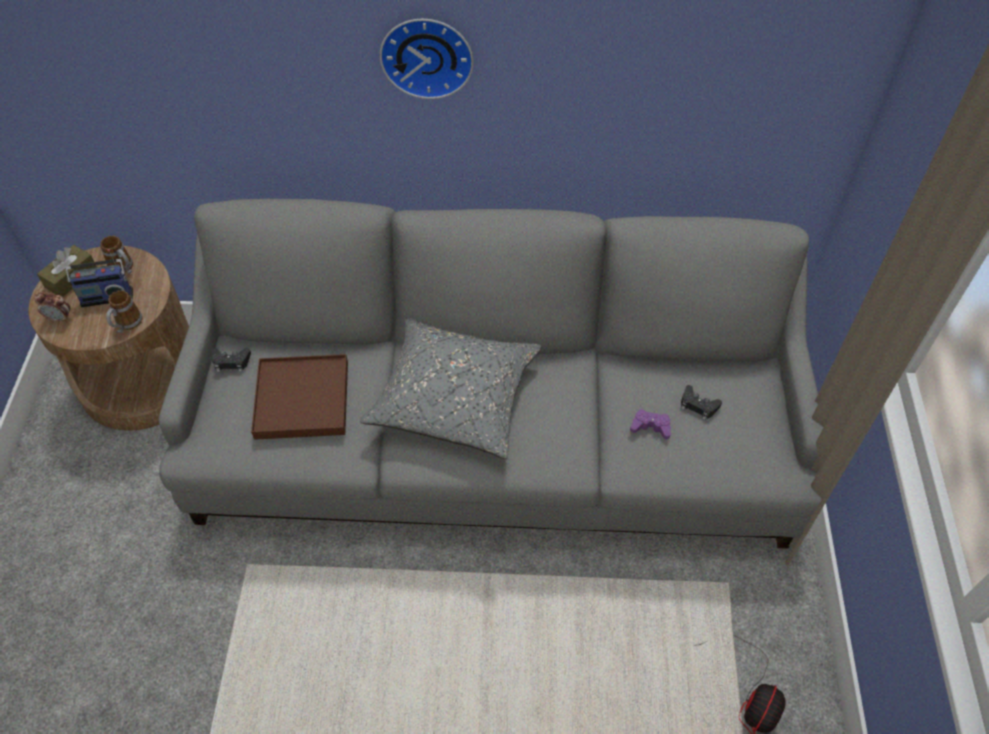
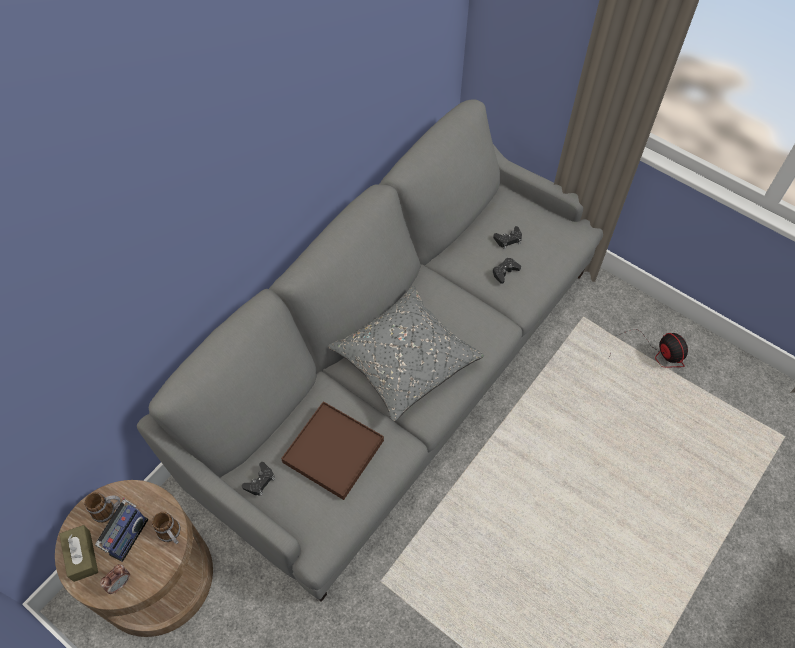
camera: 55 degrees left, 5 degrees up
(427, 55) = (251, 164): wall clock -> none
(650, 427) = (505, 272): purple game controller -> black game controller

